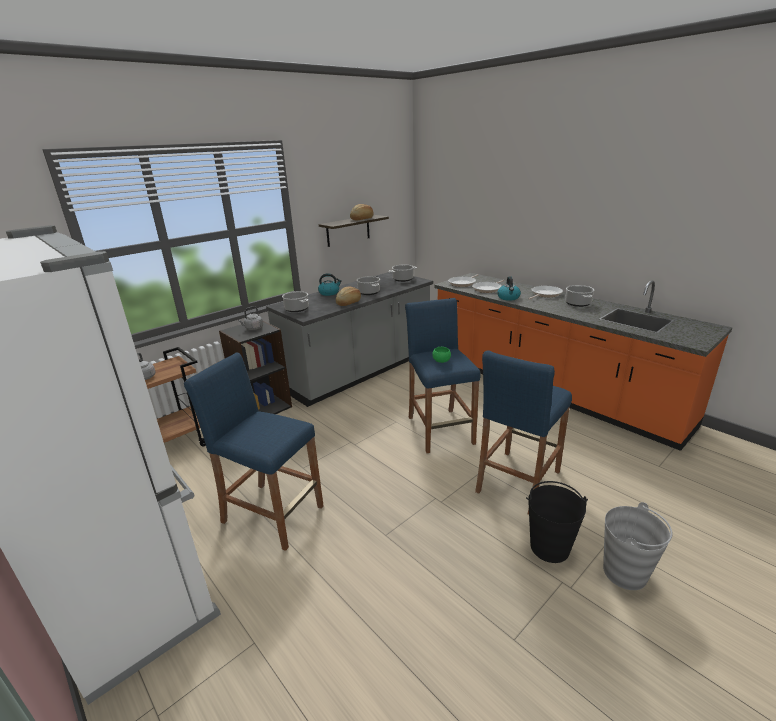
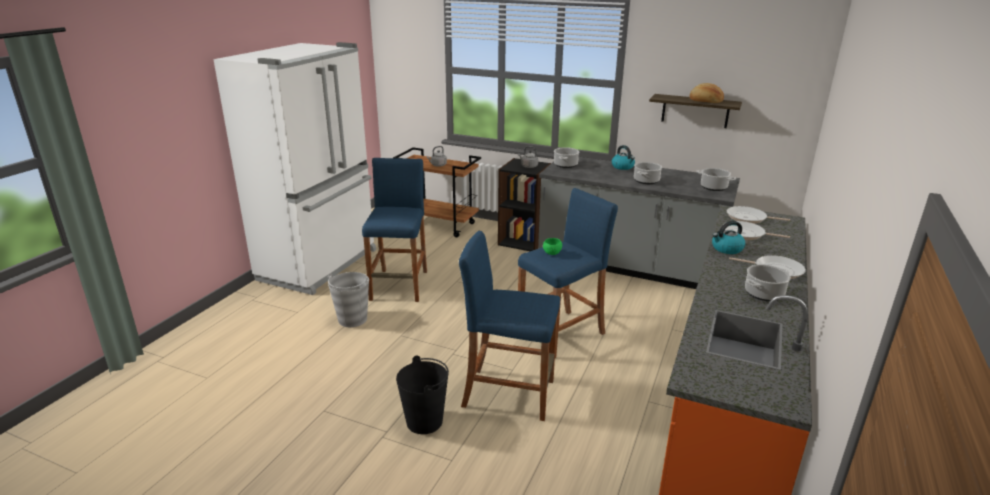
camera: 65 degrees right, 0 degrees up
(349, 303) = (605, 179): bread -> none
(625, 573) = (411, 471): grey bucket -> grey bucket (352, 319)

